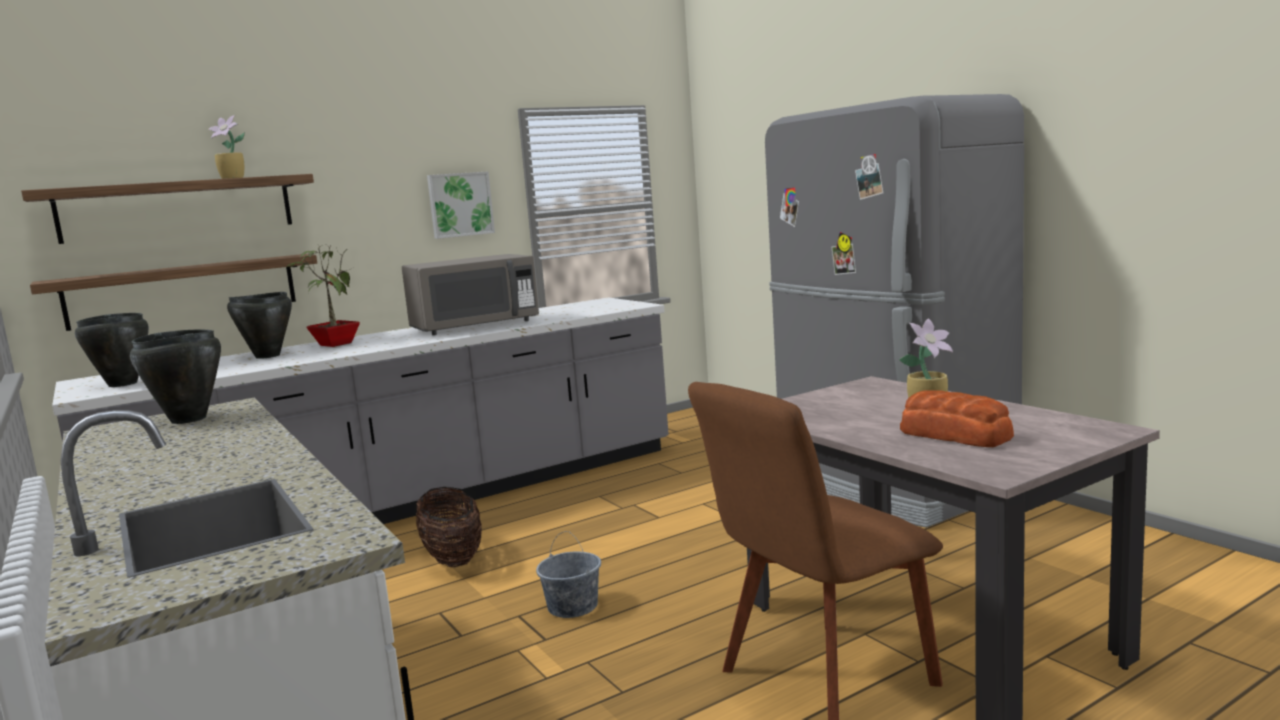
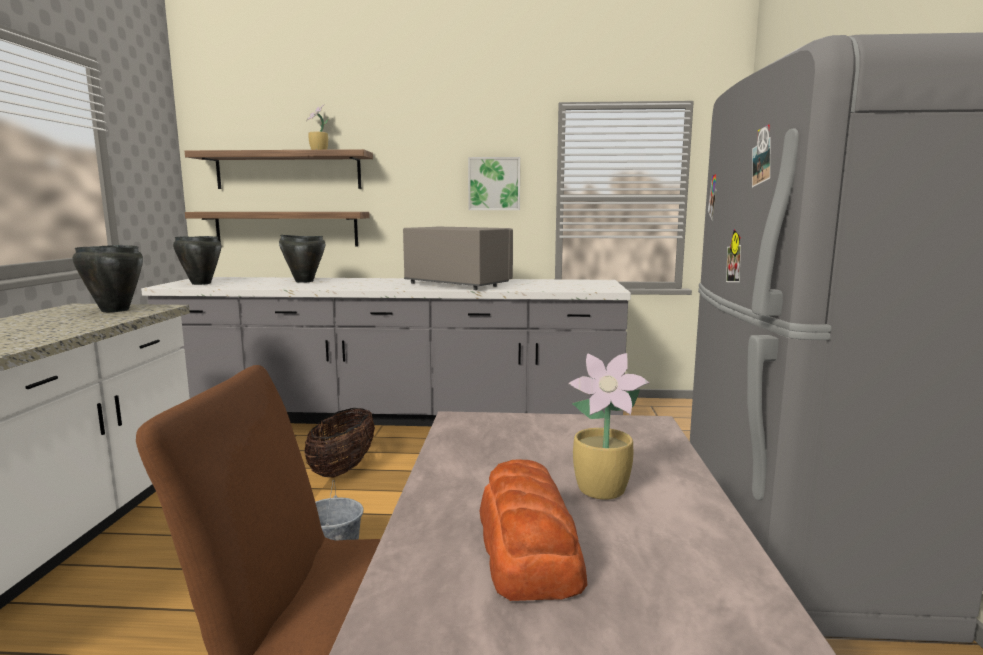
camera: 35 degrees right, 0 degrees up
(334, 344) = (355, 281): potted plant -> none
(475, 326) = (457, 284): grey microwave -> grey microwave turned 150 degrees counterclockwise

